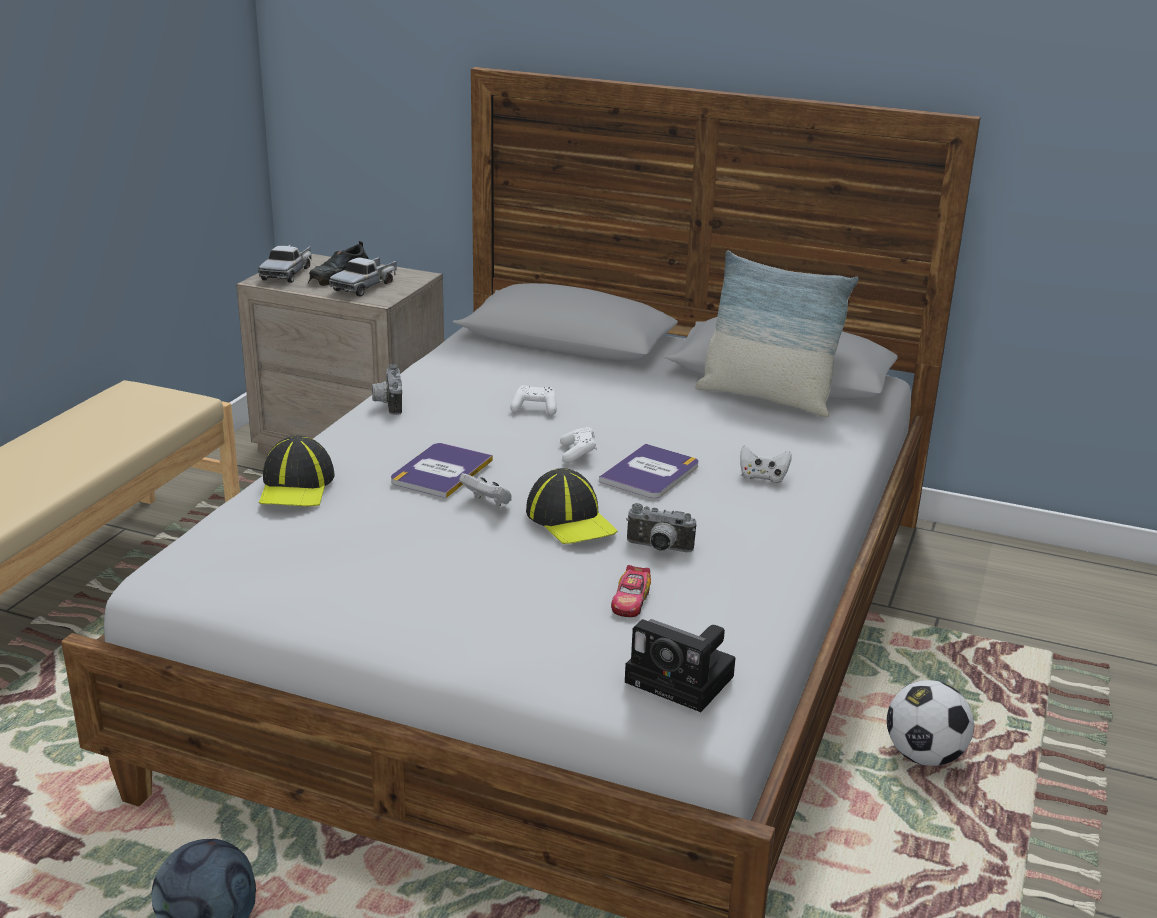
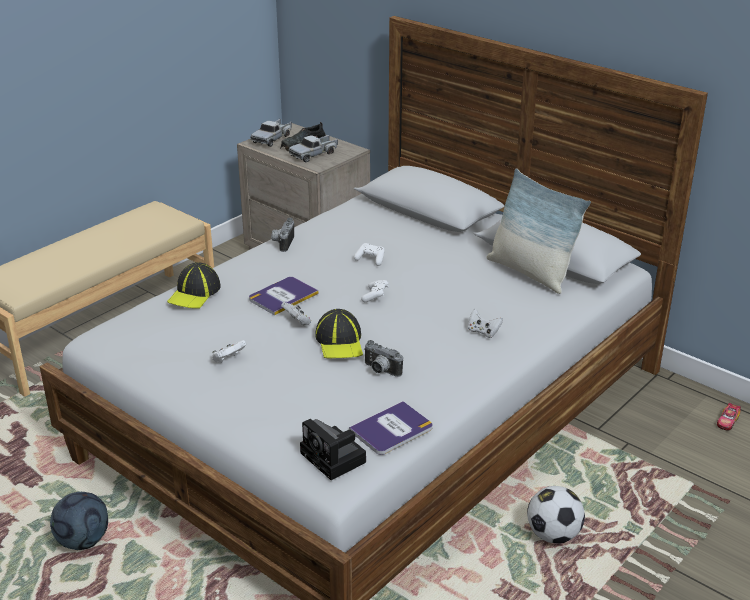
camera: 20 degrees right, 5 degrees up
(415, 570) = (228, 359): none -> white game controller
(630, 601) = (339, 402): toy car -> toy car (727, 421)
(650, 473) = (412, 317): book -> book (392, 429)

